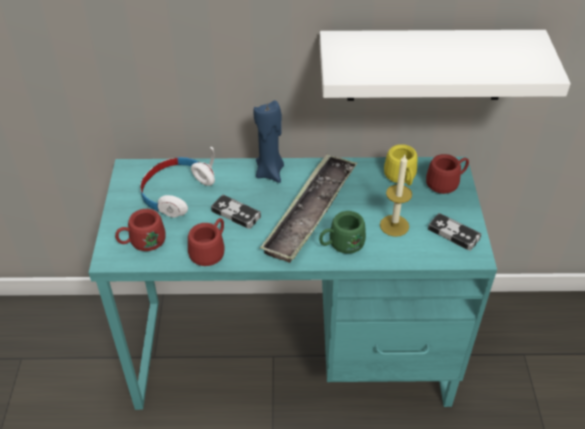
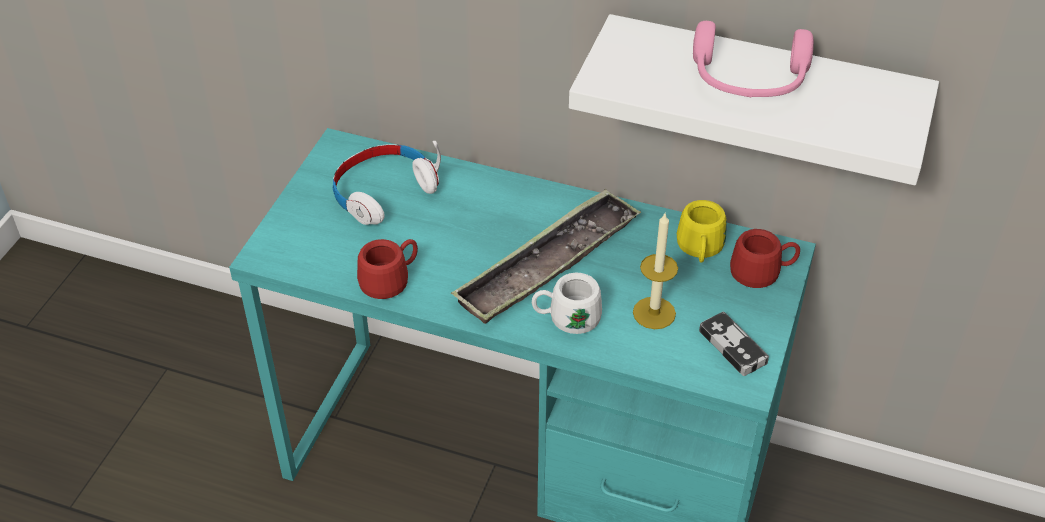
camera: 20 degrees right, 0 degrees up
(142, 243) = (310, 247): red mug -> none
(236, 214) = (447, 240): game controller -> none
(270, 172) = (520, 196): blue candle -> none
(341, 245) = (566, 319): green mug -> white mug
(434, 53) = (748, 81): none -> pink headphones

